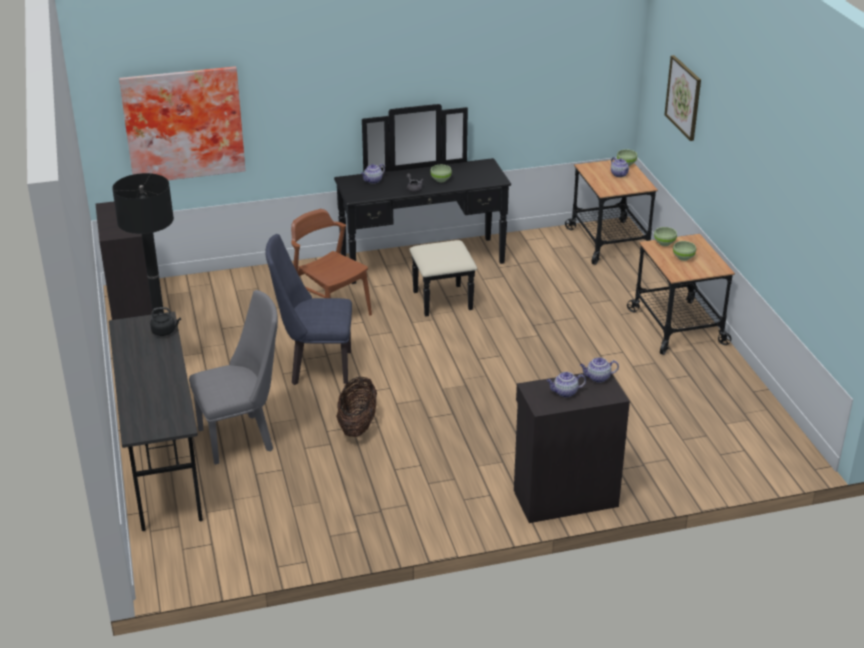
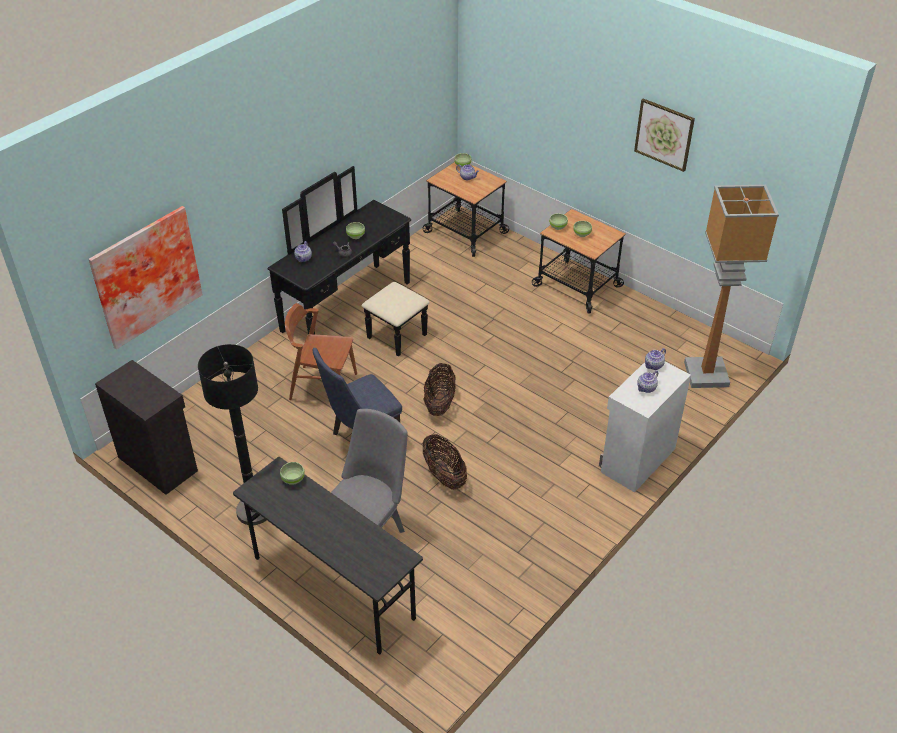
camera: 35 degrees left, 10 degrees up
(165, 331) = (293, 479): black kettle -> green bowl
(420, 367) = (439, 403): none -> basket
(564, 497) = (636, 460): black cabinet -> white cabinet
(684, 97) = (525, 104): picture -> picture (664, 134)
(735, 459) = (707, 375): none -> floor lamp

